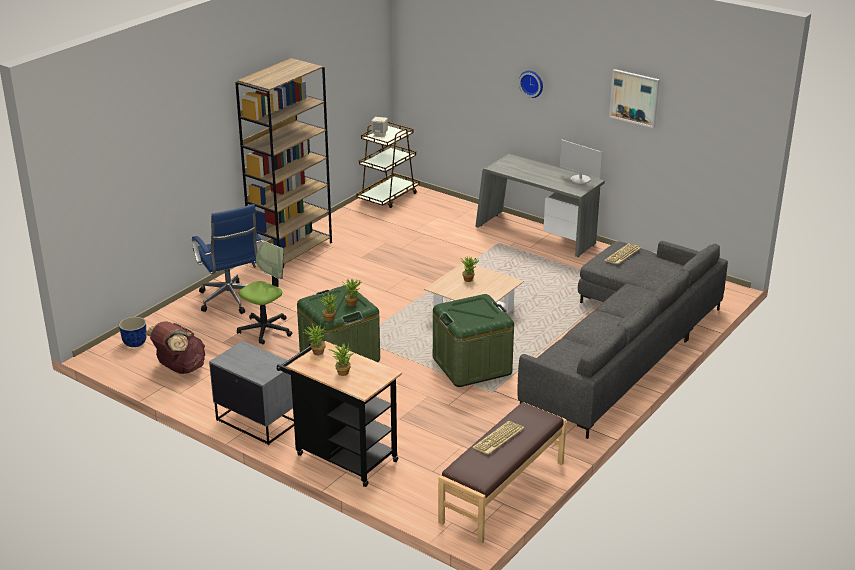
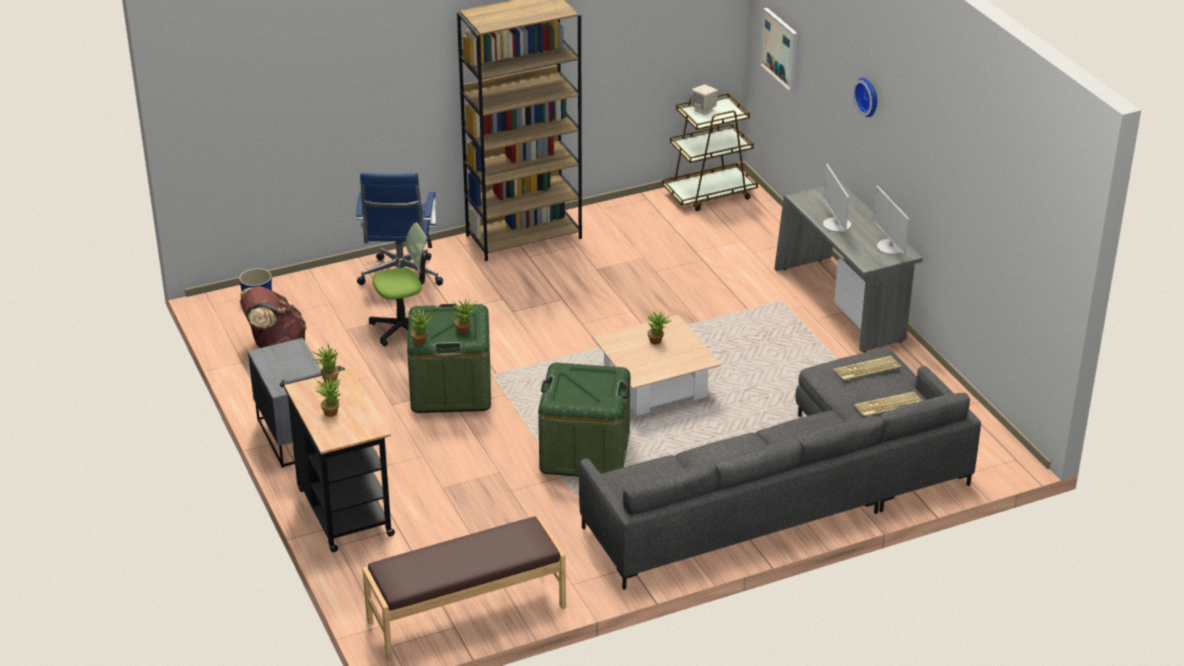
camera: 30 degrees right, 5 degrees up
(498, 439) = (462, 549): keyboard -> keyboard (888, 406)
(534, 176) = (836, 225): none -> monitor
(634, 98) = (957, 157): picture -> picture (780, 48)

